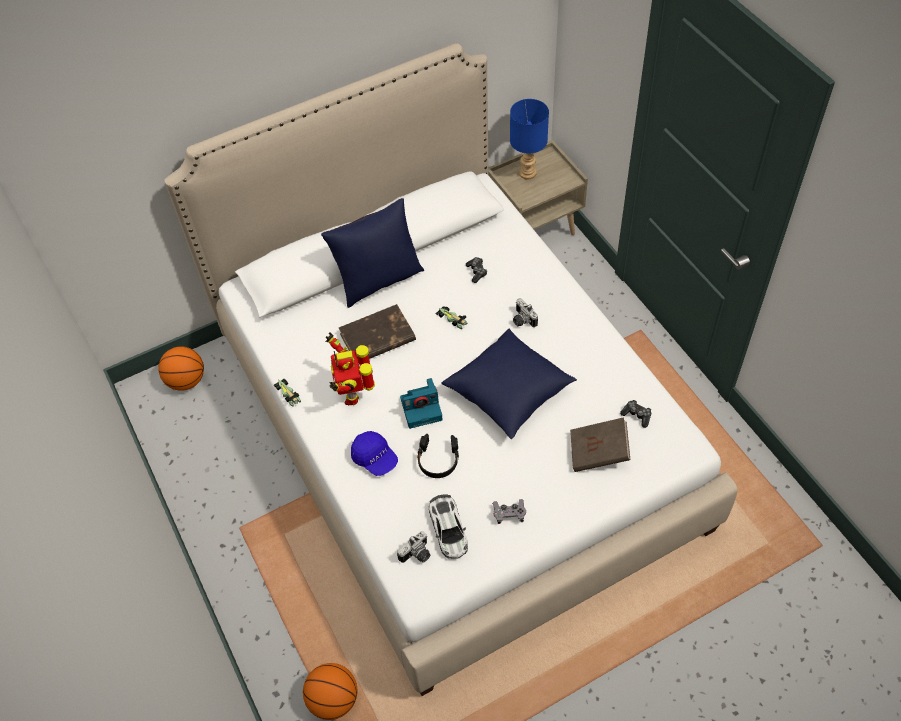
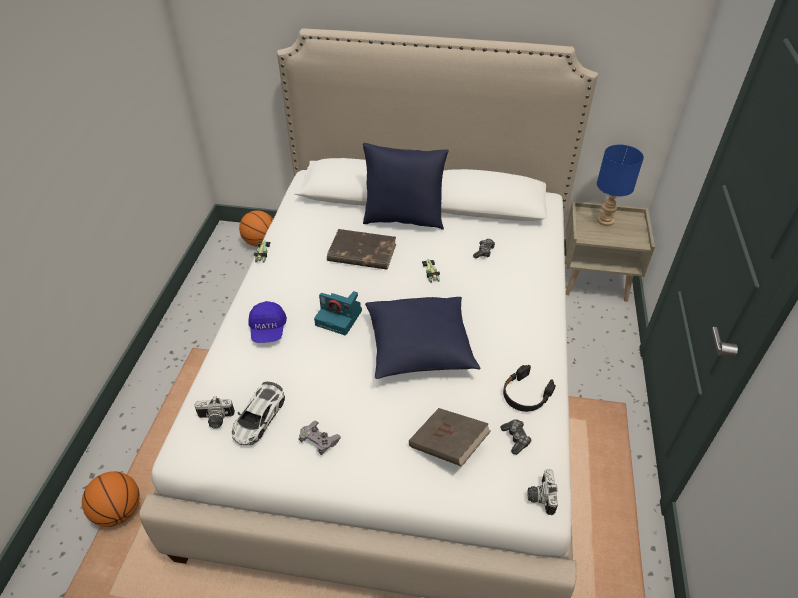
camera: 35 degrees right, 10 degrees down
(353, 393) = (303, 278): toy robot -> none
(438, 459) = (310, 360): black headphones -> black headphones (525, 394)
(522, 320) = (486, 304): camera -> camera (540, 496)

